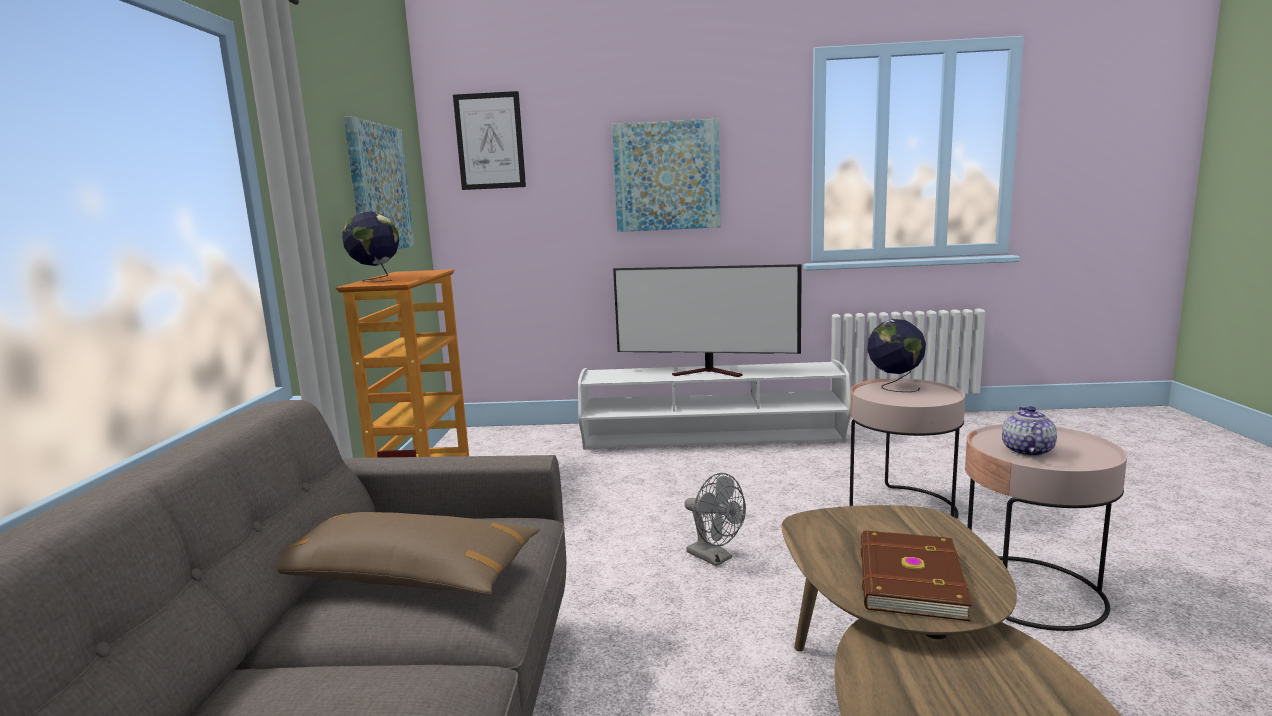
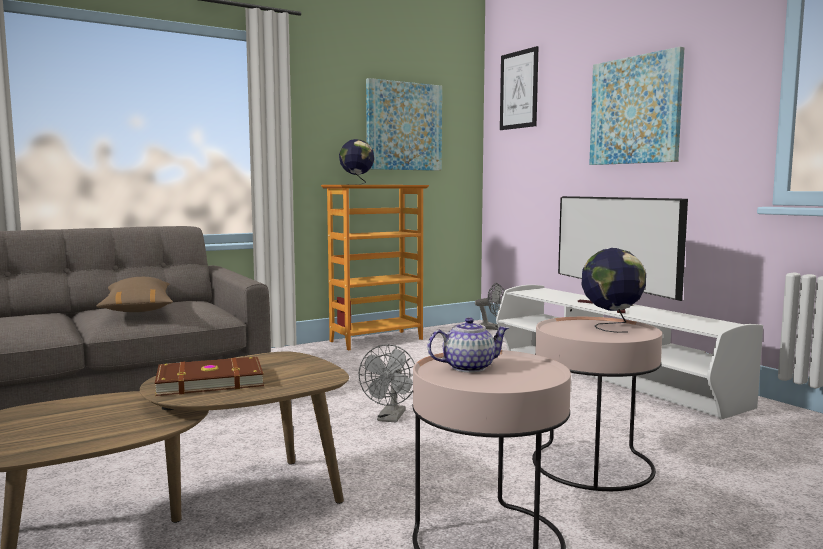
camera: 55 degrees right, 5 degrees down
(496, 432) = (493, 328): none -> grey fan

